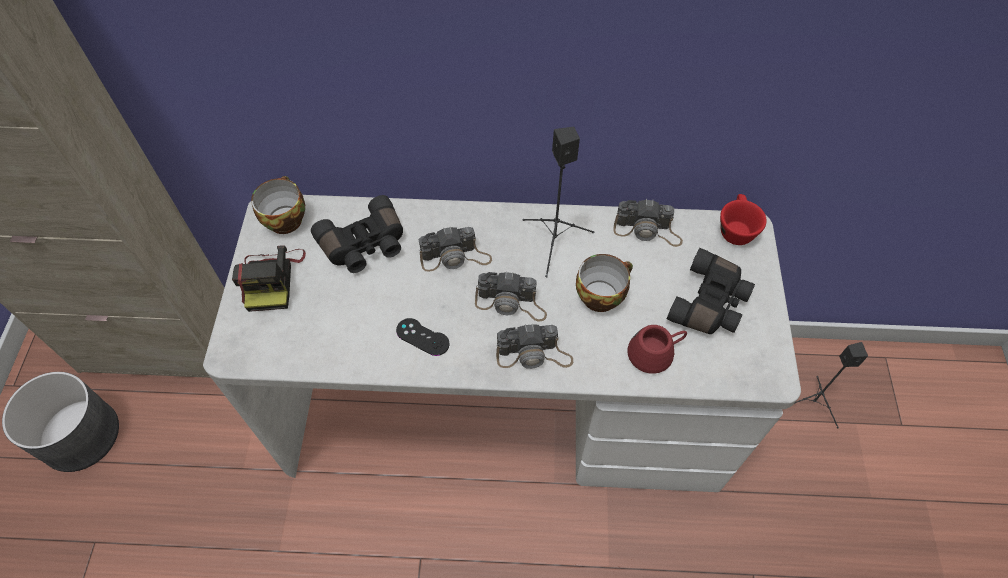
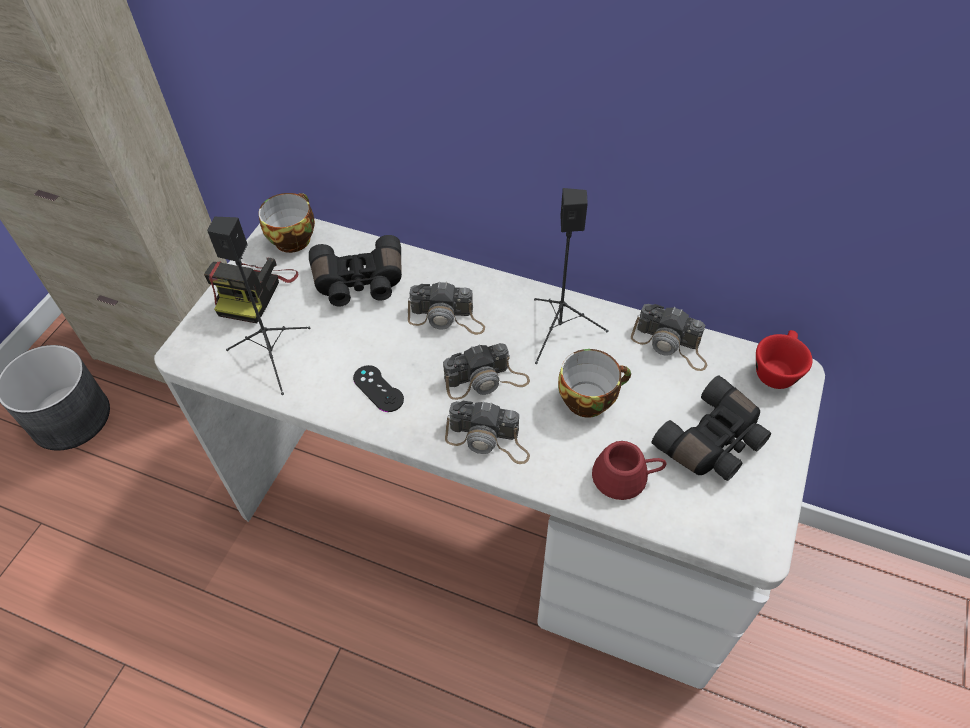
camera: 20 degrees right, 5 degrees down
(511, 303) = (486, 380): camera -> camera turned 45 degrees counterclockwise
(811, 403) = (852, 623): black speaker -> black speaker (273, 355)

